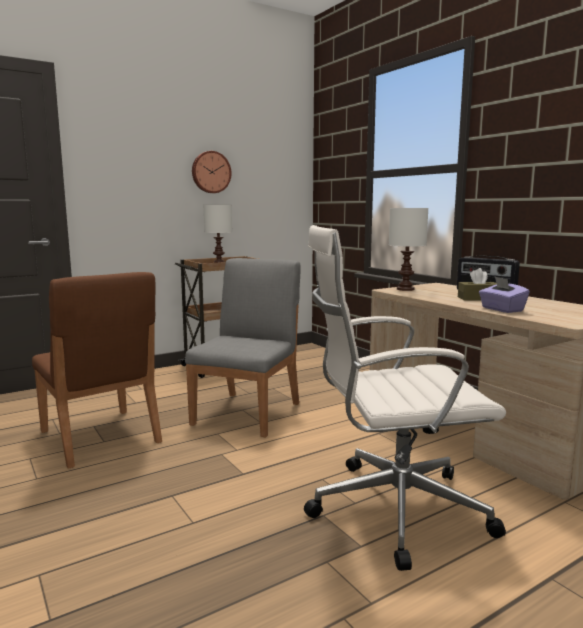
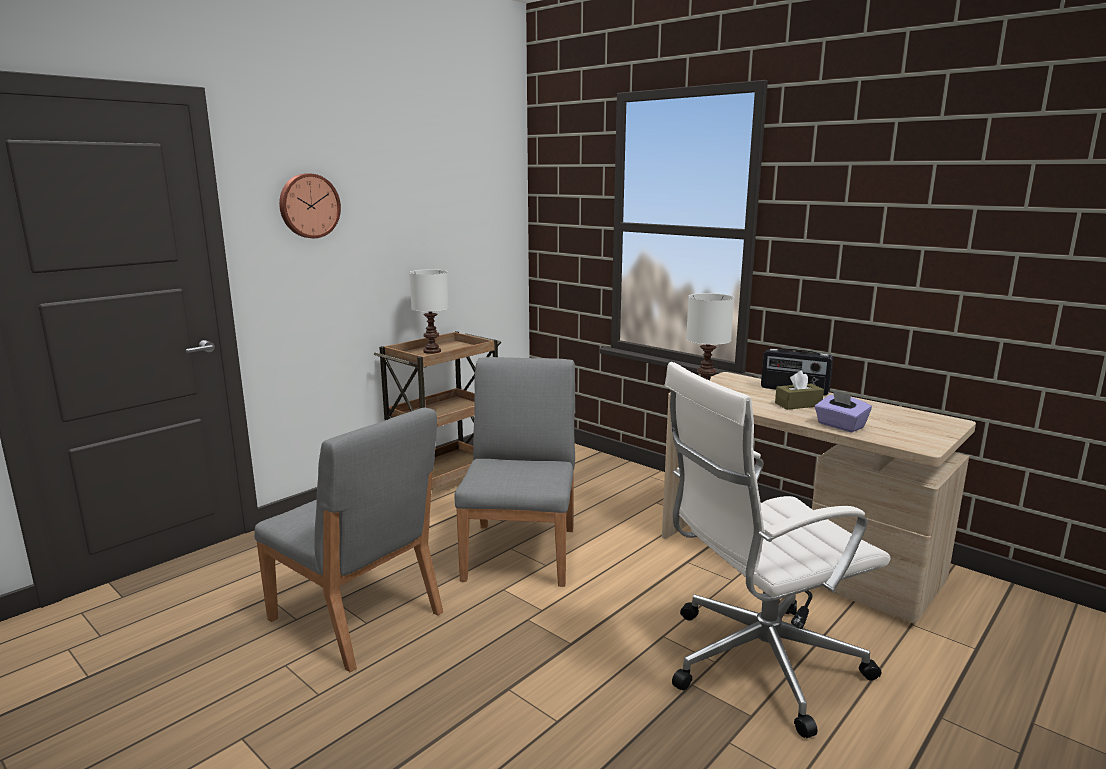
camera: 15 degrees left, 5 degrees up
(99, 437) = (356, 617): brown chair -> grey chair
(210, 172) = (410, 224): wall clock -> wall clock (308, 206)

